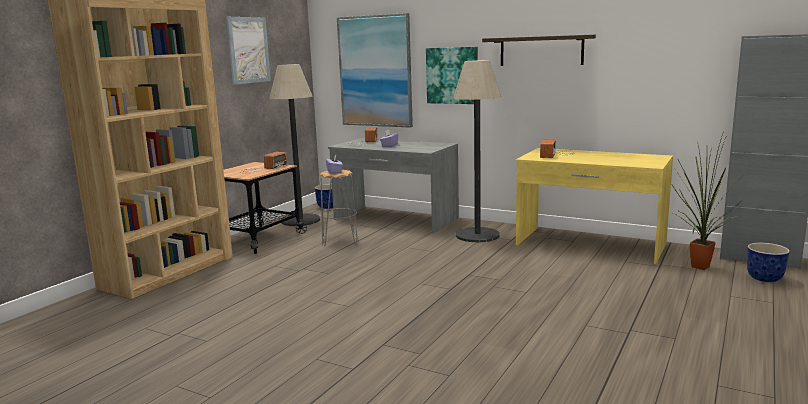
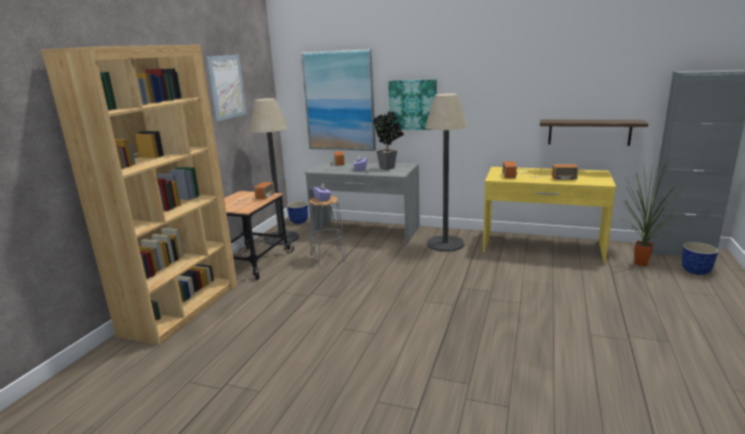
camera: 10 degrees left, 5 degrees up
(422, 146) = (389, 168): none -> potted plant
(541, 51) = (495, 83): shelf -> shelf (589, 132)
(595, 158) = (550, 176): none -> radio

